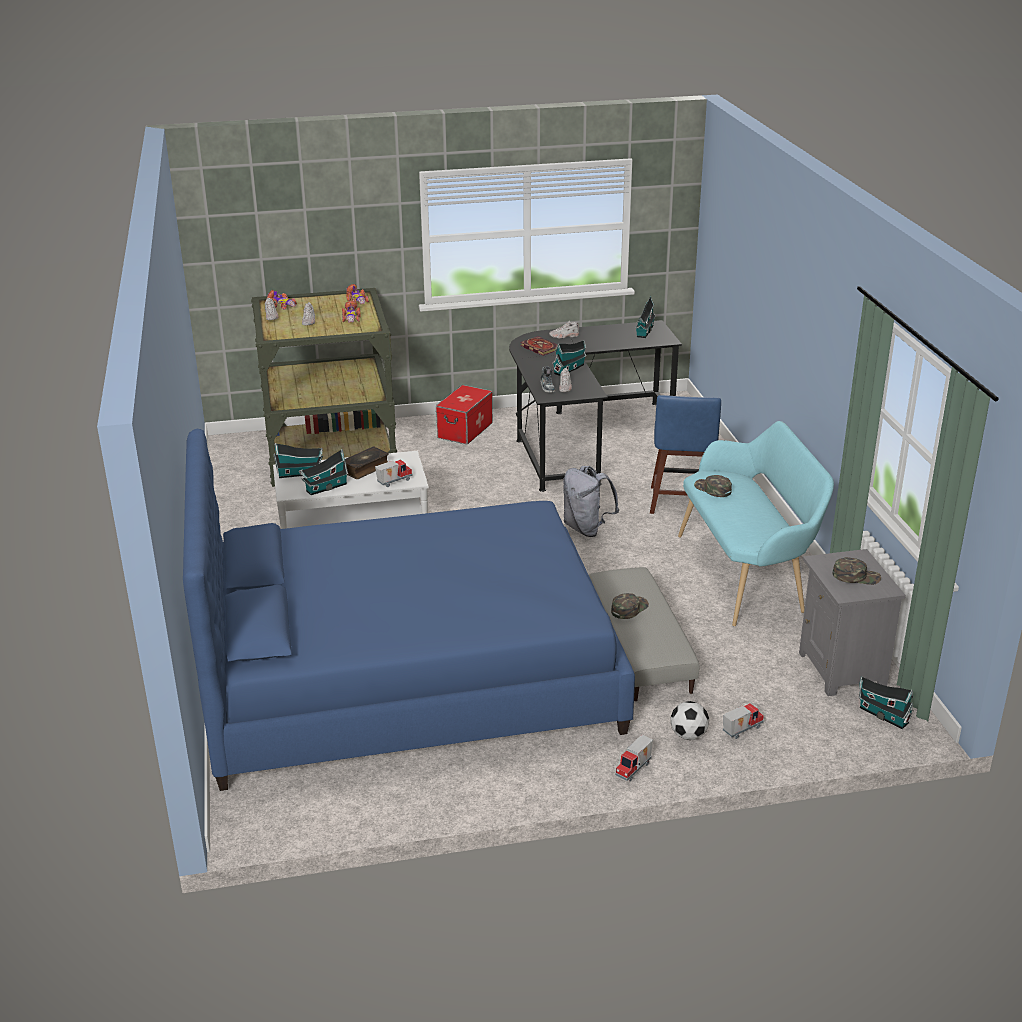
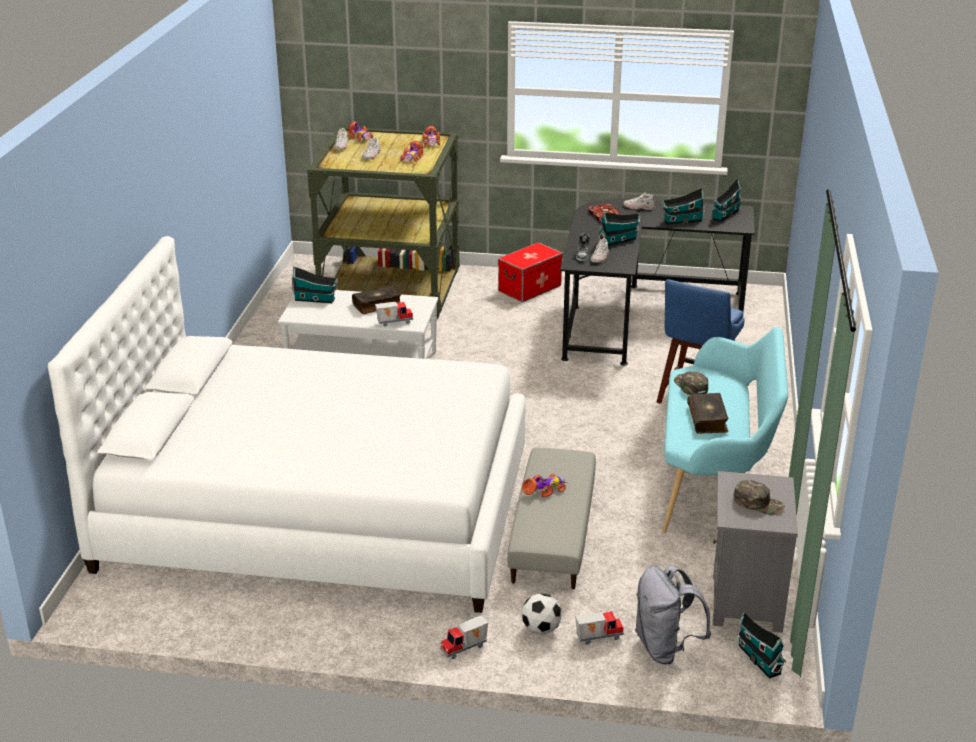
camera: 20 degrees right, 0 degrees up
(325, 488) = (328, 317): toy house -> toy house (681, 221)
(408, 676) = (317, 509): blue bed -> white bed
(587, 529) = (582, 405): grey backpack -> grey backpack (665, 648)
(629, 608) = (545, 489): green cap -> toy car
(748, 515) = (708, 419): none -> book

